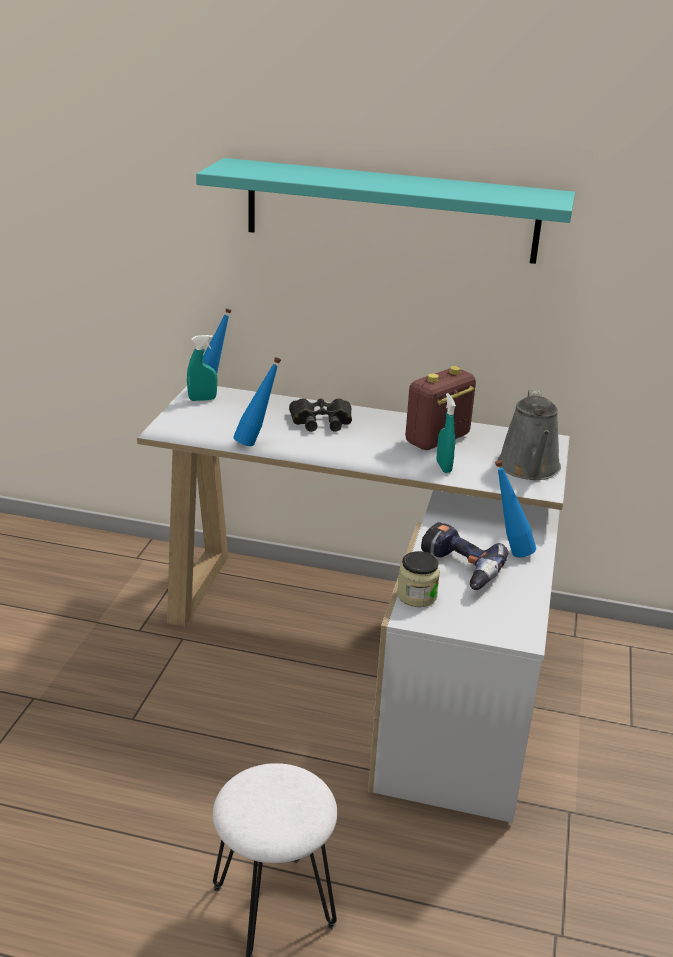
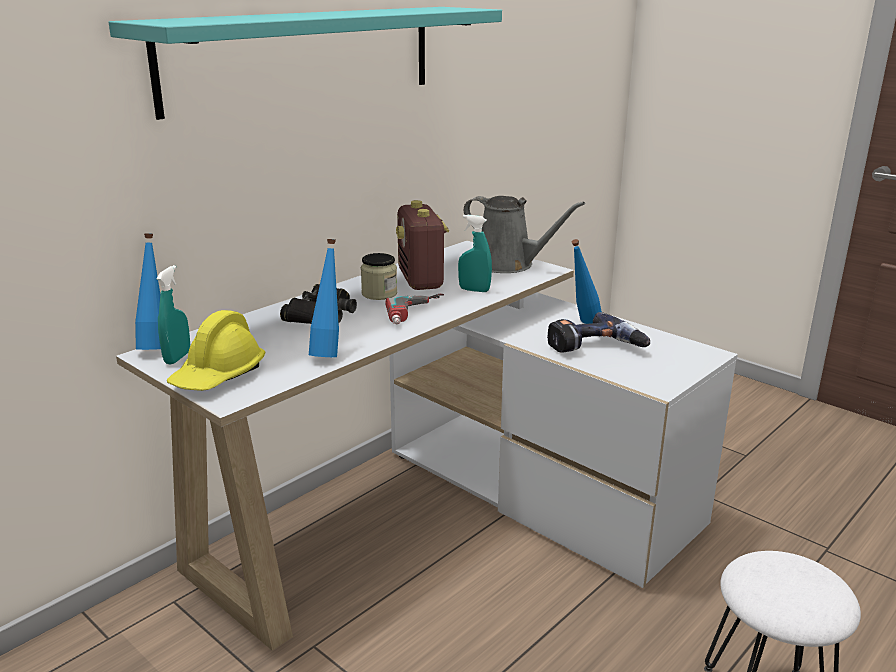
camera: 60 degrees left, 5 degrees down
(189, 419) = (218, 376): none -> yellow hard hat
(363, 456) = (418, 314): none -> power drill
(417, 596) = (628, 376): jar -> jar (379, 294)

